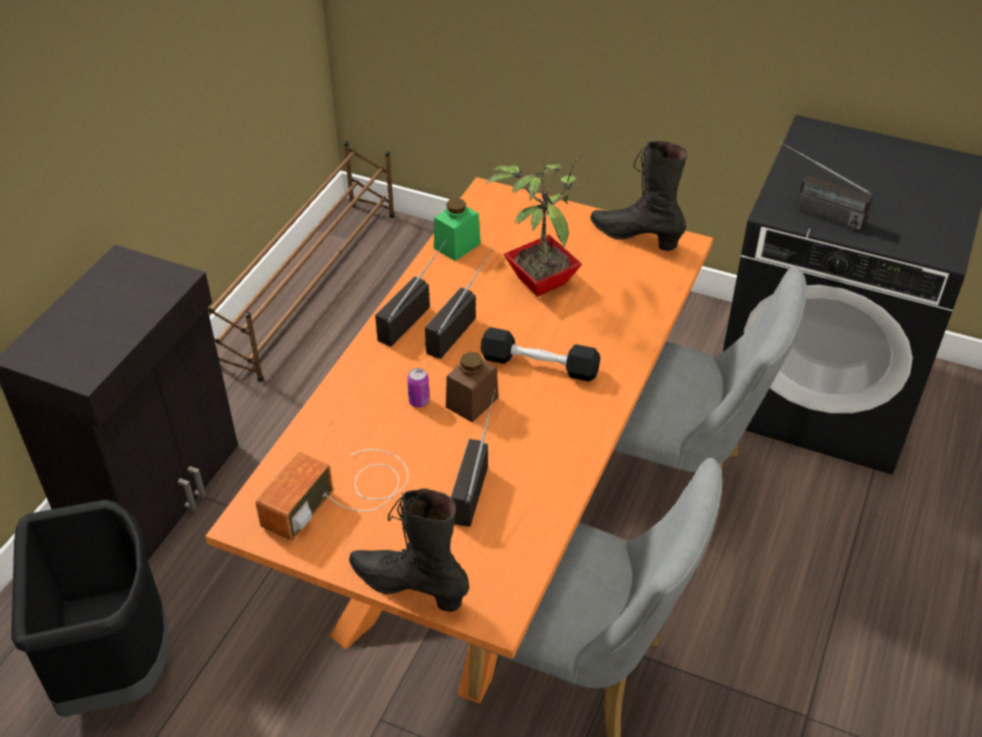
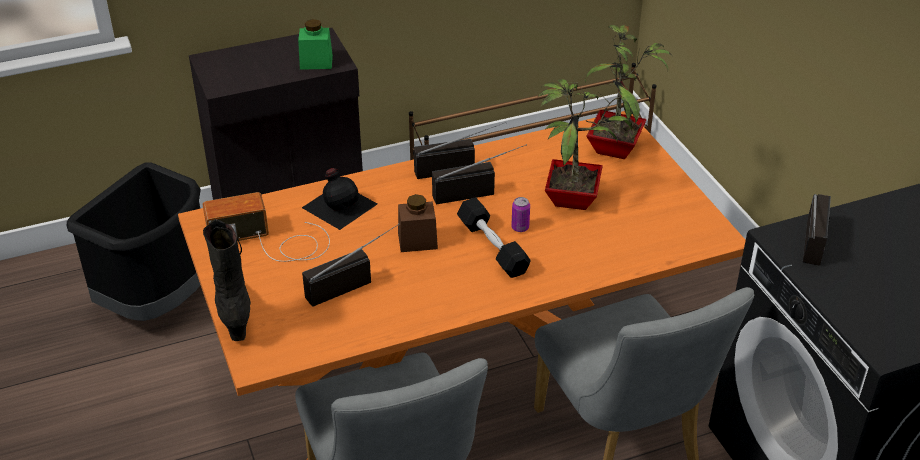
camera: 45 degrees right, 5 degrees down
(355, 416) = (339, 204): none -> black bottle
(419, 401) = (387, 220): can -> can (520, 228)
(457, 246) = (548, 145): green jar -> green jar (316, 62)
(515, 217) = (617, 149): none -> potted plant
(635, 237) = (688, 211): black boot -> none
(812, 211) = (814, 254): radio -> radio turned 150 degrees counterclockwise

